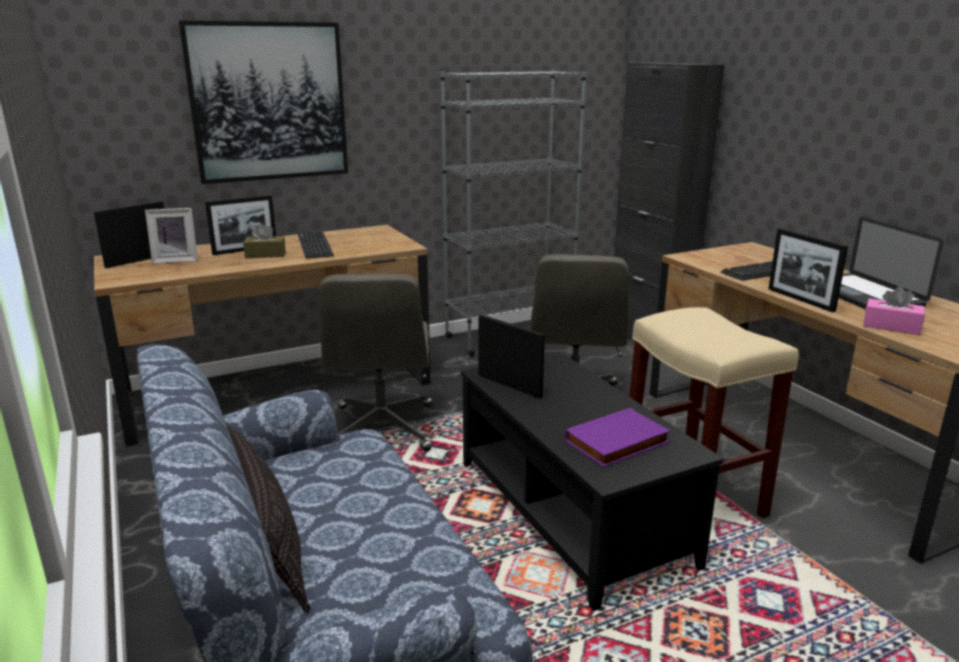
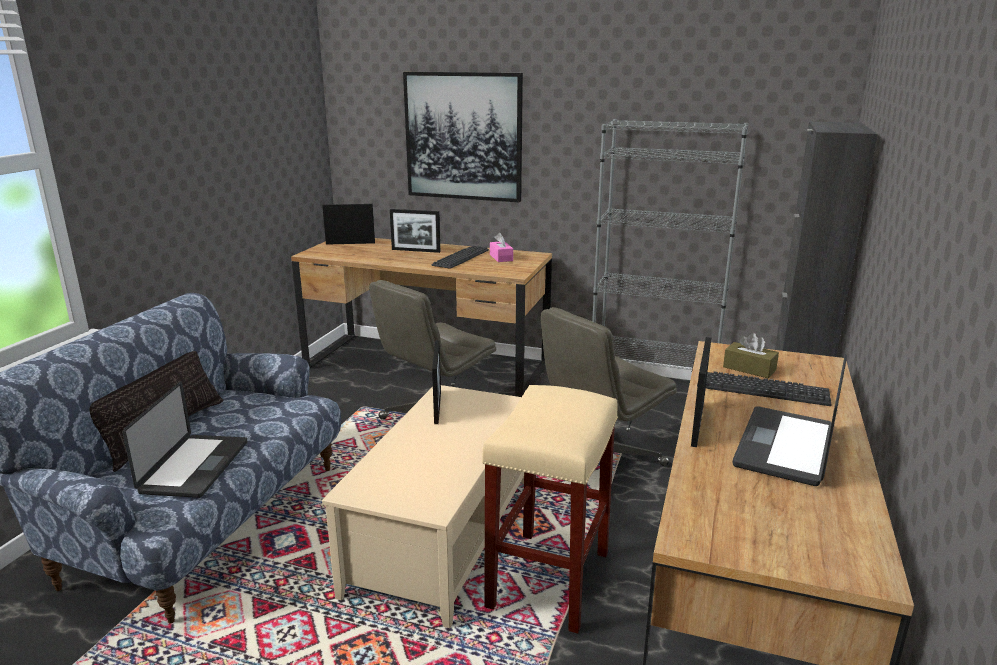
camera: 45 degrees right, 0 degrees up
(176, 260) = (367, 248): picture frame -> none
(265, 255) = (417, 257): brown tissue box -> brown tissue box (749, 368)
(397, 550) = (195, 467): none -> laptop
(568, 512) = (441, 534): black coffee table -> beige coffee table
(618, 443) = (406, 476): purple book -> none
(891, 326) = (707, 483): pink tissue box -> pink tissue box (501, 257)

